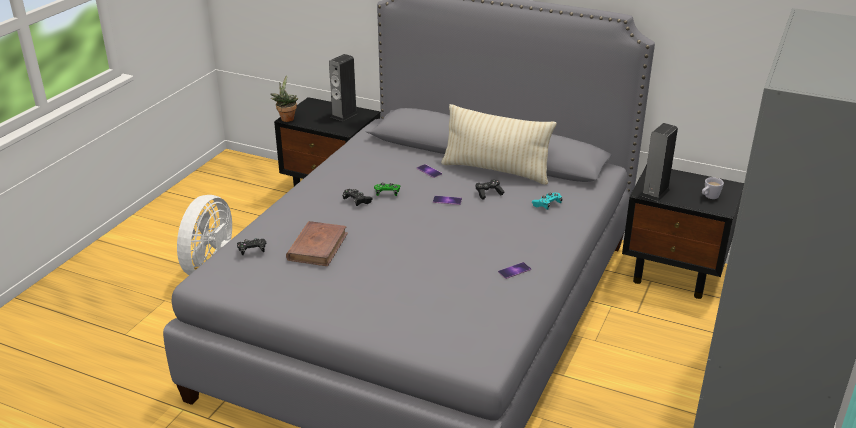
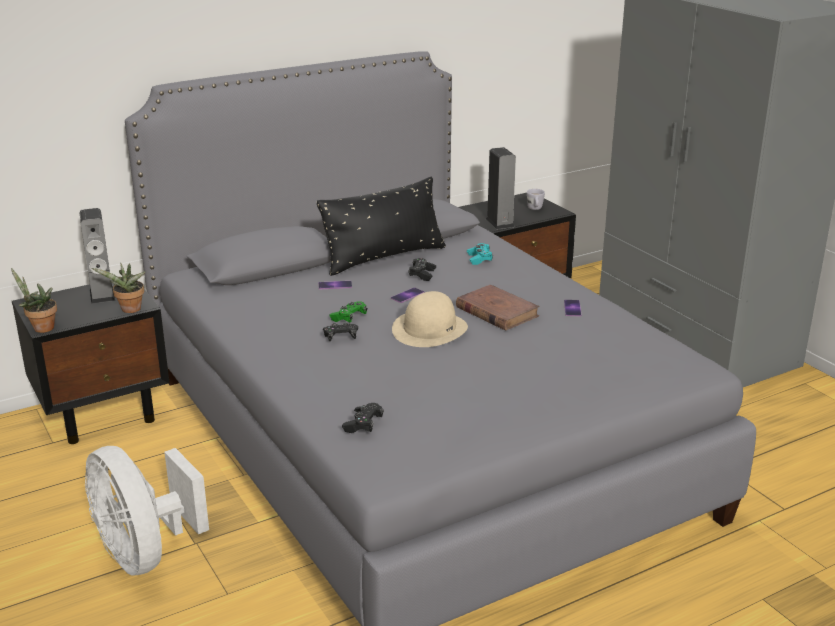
camera: 55 degrees left, 5 degrees down
(317, 246) = (409, 384): brown book -> brown book (496, 311)
(335, 130) = (129, 310): none -> potted plant
(405, 226) = (429, 329): none -> beige hat
(496, 170) = (384, 258): beige pillow -> black pillow

